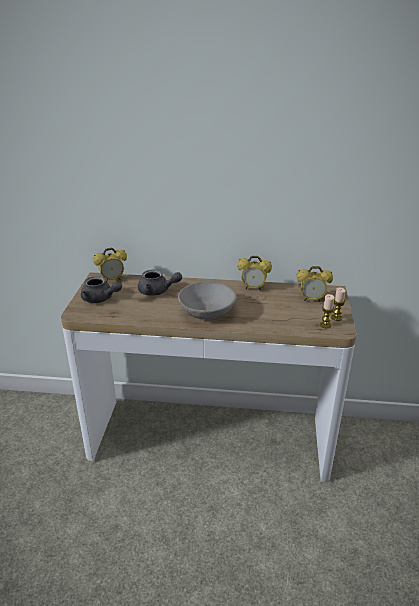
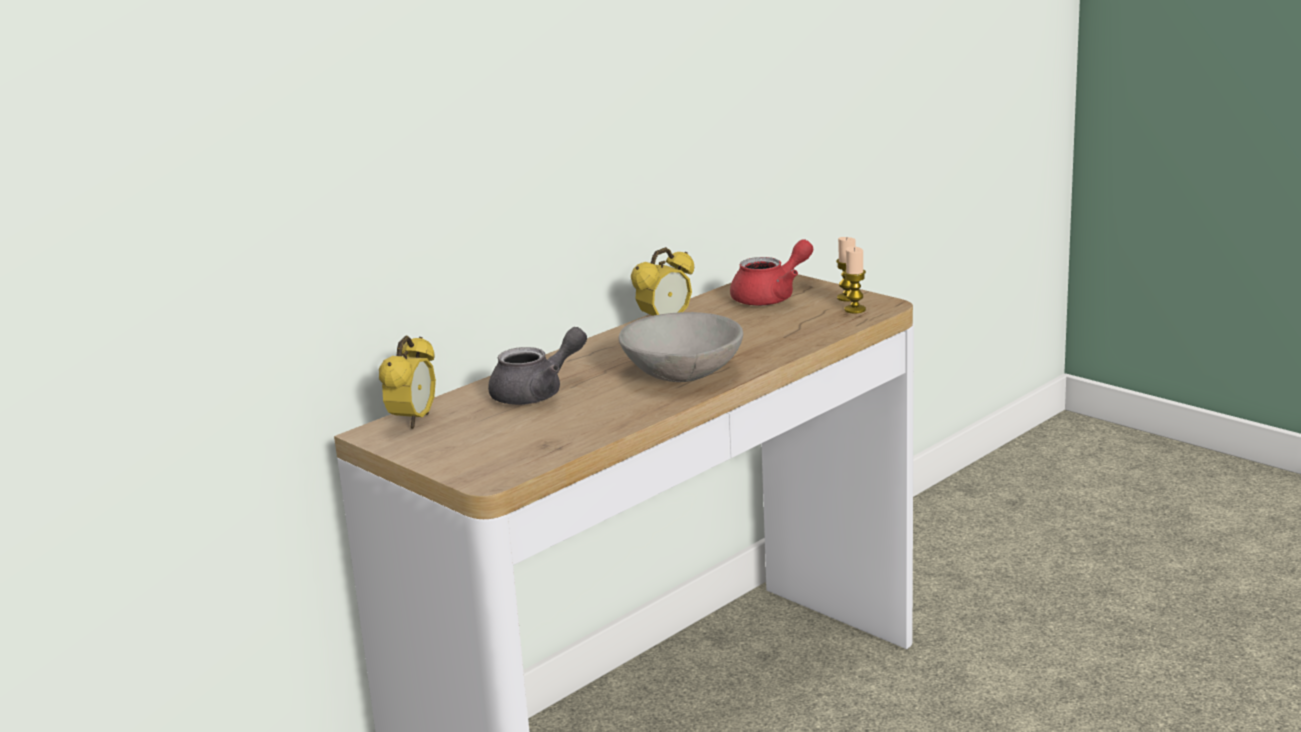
camera: 50 degrees left, 10 degrees down
(100, 299) = (472, 446): grey teapot -> none
(311, 299) = (771, 297): alarm clock -> red teapot

